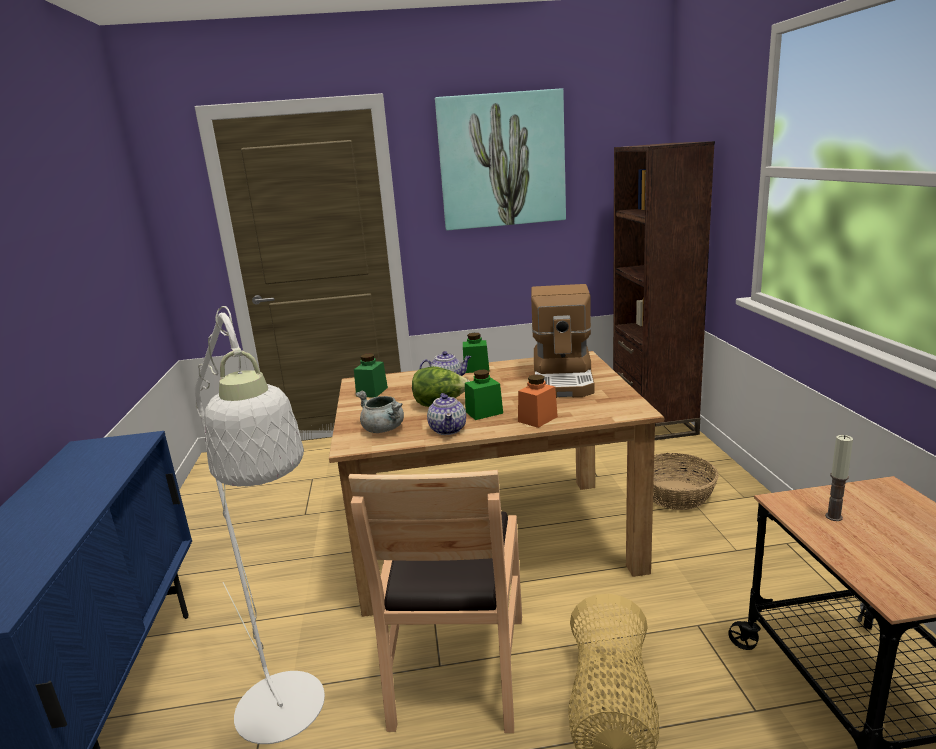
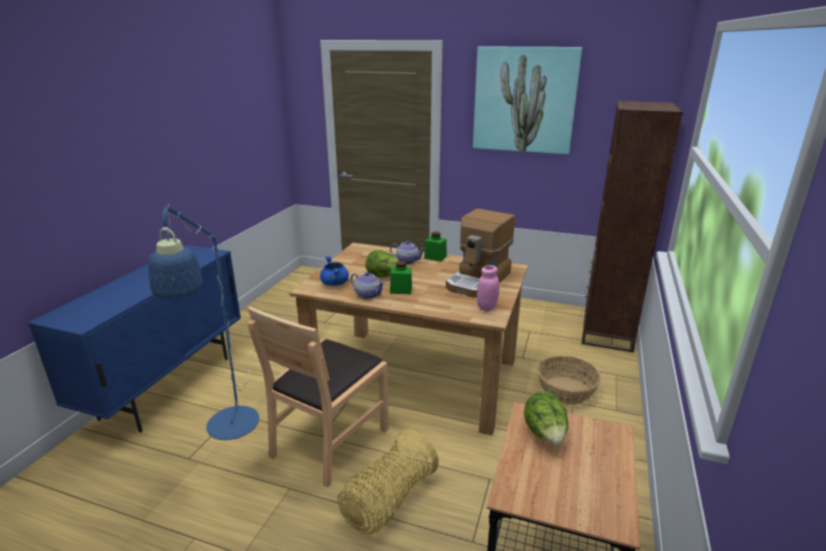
camera: 25 degrees right, 5 degrees up
(288, 721) = (231, 432): white floor lamp -> blue floor lamp
(372, 392) = (357, 256): green jar -> none
(384, 429) = (335, 284): grey cooking pot -> blue cooking pot
(448, 429) = (368, 295): teapot -> teapot turned 75 degrees counterclockwise
(537, 419) = (425, 304): orange jar -> none
(613, 402) = (487, 307): none -> pink jar
(833, 517) = (545, 435): candle -> lettuce

